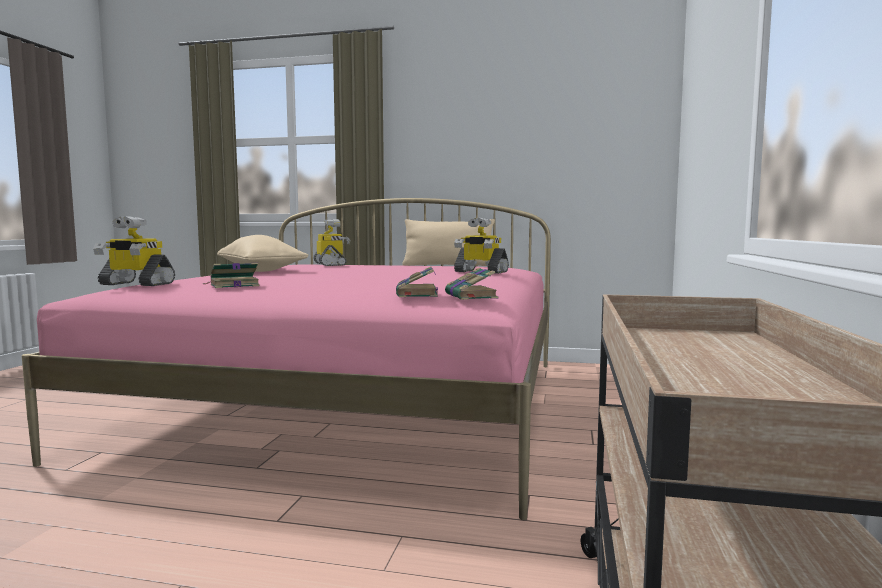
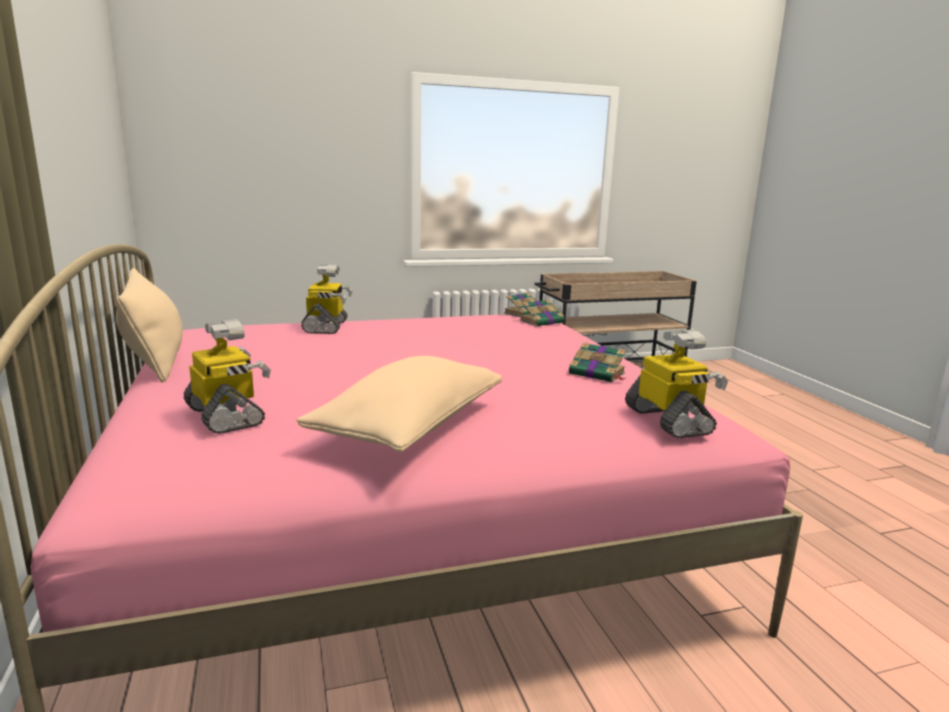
camera: 120 degrees left, 10 degrees up
(330, 264) = (226, 416): toy robot -> toy robot turned 105 degrees clockwise

